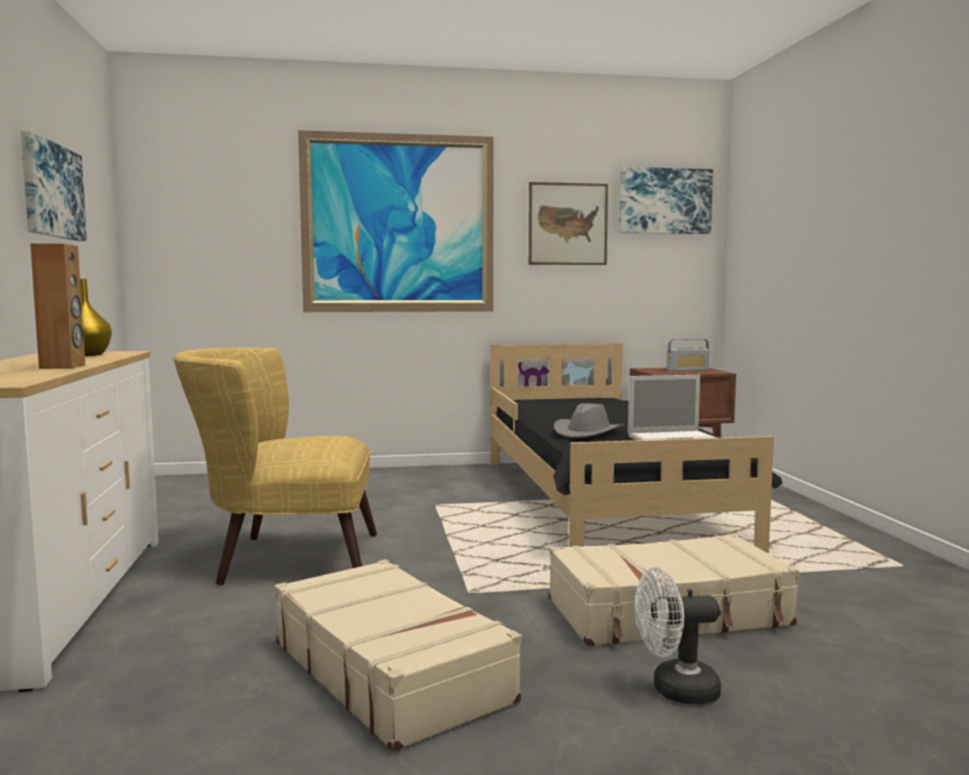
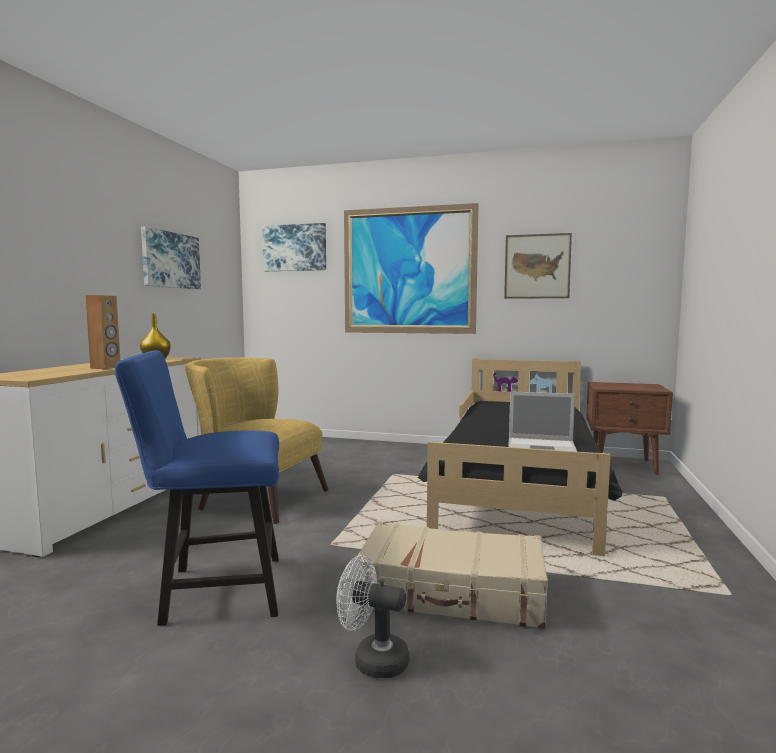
camera: 25 degrees right, 0 degrees up
(391, 671) = (213, 591): beige suitcase -> blue chair
(587, 433) = (483, 433): grey hat -> none
(664, 201) = (624, 244): picture -> picture (295, 248)
(687, 370) = (633, 386): radio -> none

